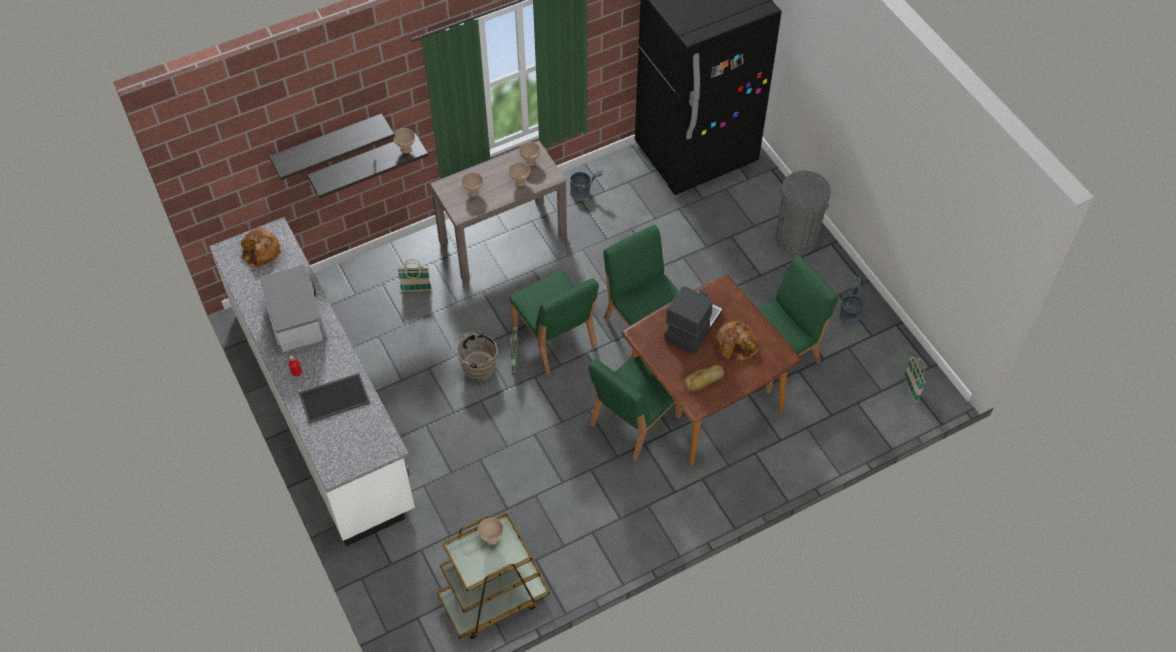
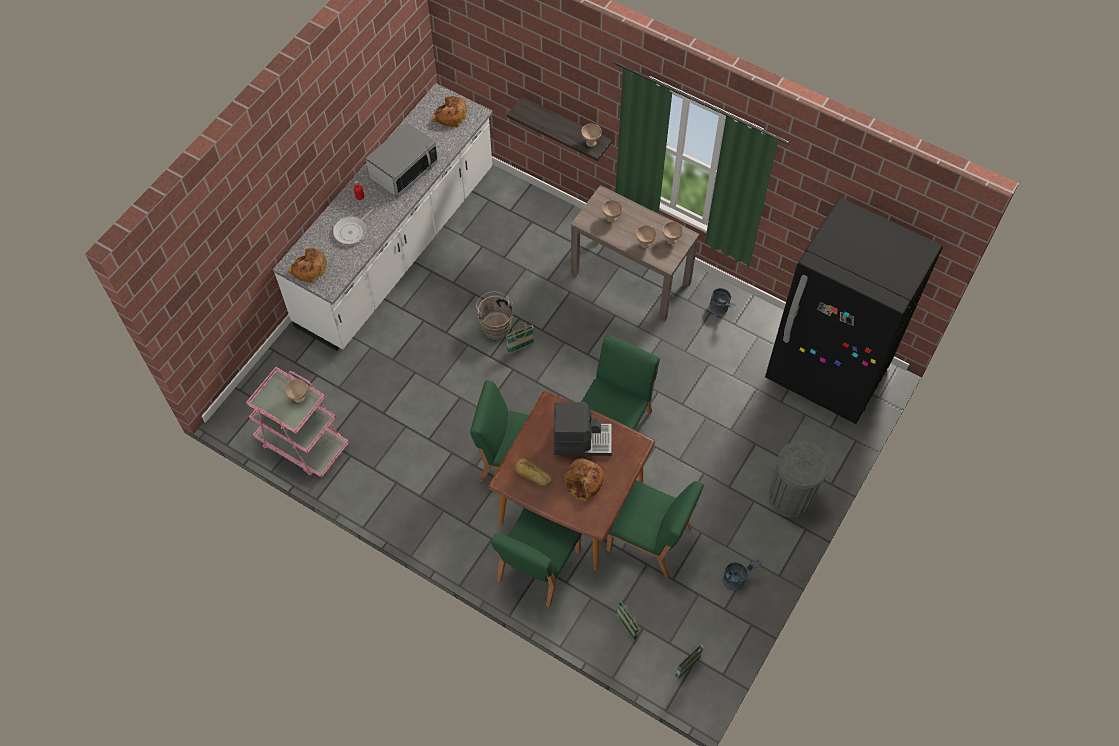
camera: 60 degrees right, 5 degrees up
(328, 144) = (542, 88): shelf -> none
(334, 397) = (352, 231): tray -> frying pan
(351, 456) = (309, 268): none -> bread
(416, 289) = (541, 246): basket -> basket (626, 627)
(493, 598) = (302, 444): brown cart -> pink cart
(554, 338) = (559, 364): green chair -> green chair (537, 566)

